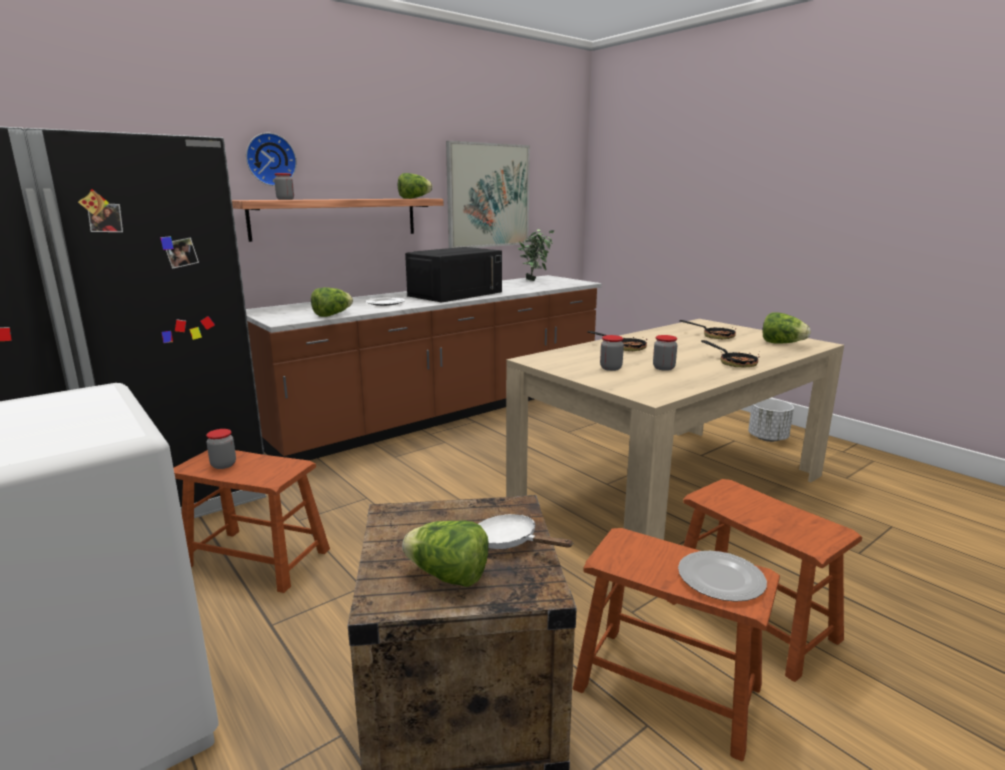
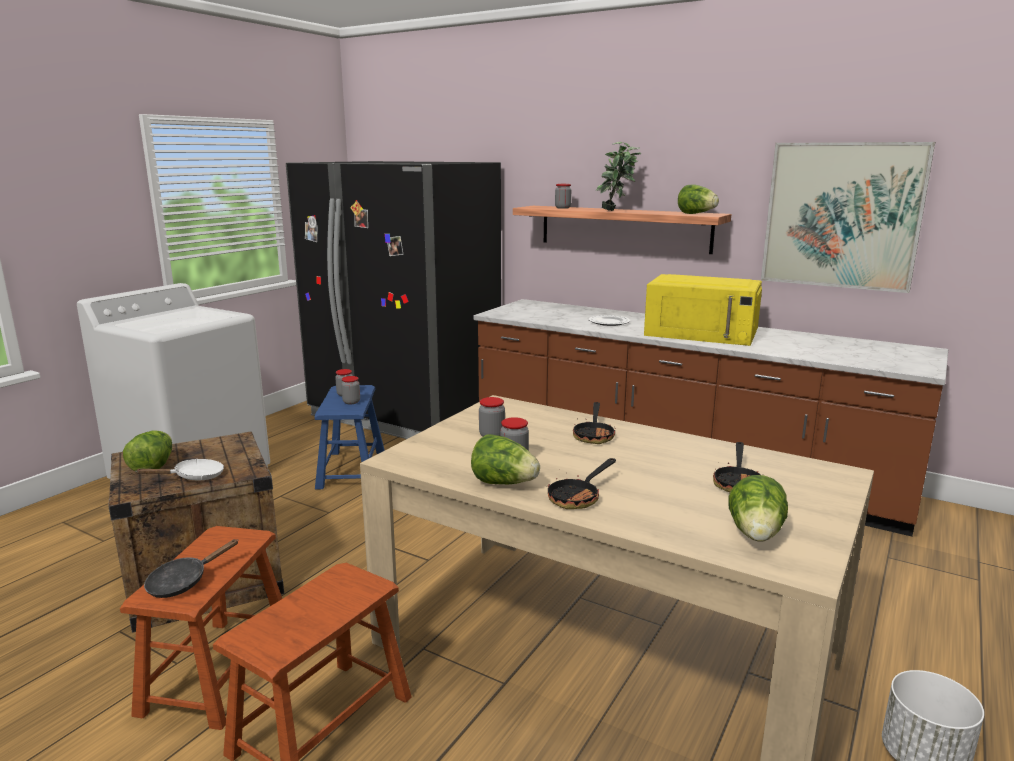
camera: 70 degrees right, 0 degrees up
(256, 559) = (352, 469): brown stool -> blue stool
(261, 463) = (351, 402): none -> jar
(270, 159) = (570, 170): wall clock -> none
(332, 315) = (533, 319): lettuce -> lettuce (504, 483)
(456, 294) = (702, 333): black microwave -> yellow microwave
(510, 542) = (194, 477): white frying pan -> white frying pan turned 45 degrees clockwise
(535, 280) = (878, 348): potted plant -> potted plant (616, 211)
(719, 579) = (183, 582): plate -> black frying pan

